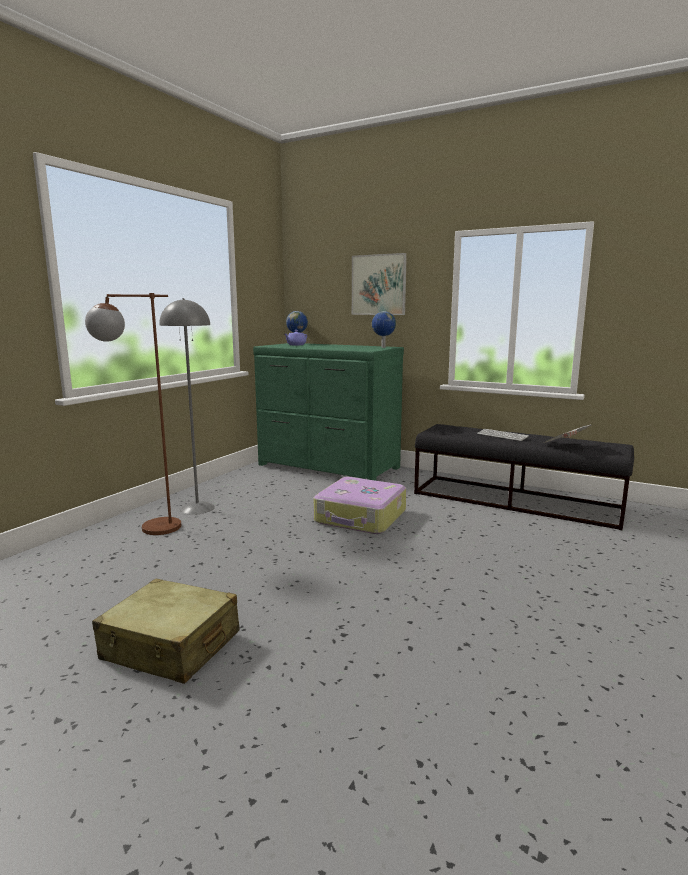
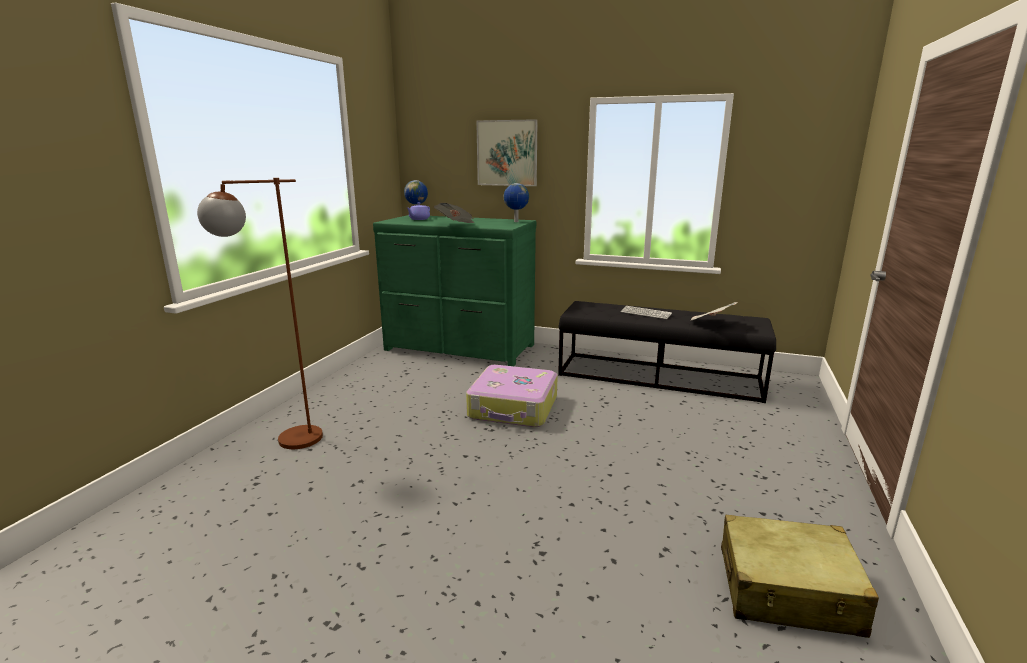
camera: 10 degrees left, 5 degrees up
(171, 646) = (362, 591): beige suitcase -> beige suitcase (787, 591)
(198, 508) = (334, 410): grey floor lamp -> none
(325, 348) = (456, 225): none -> newspaper

